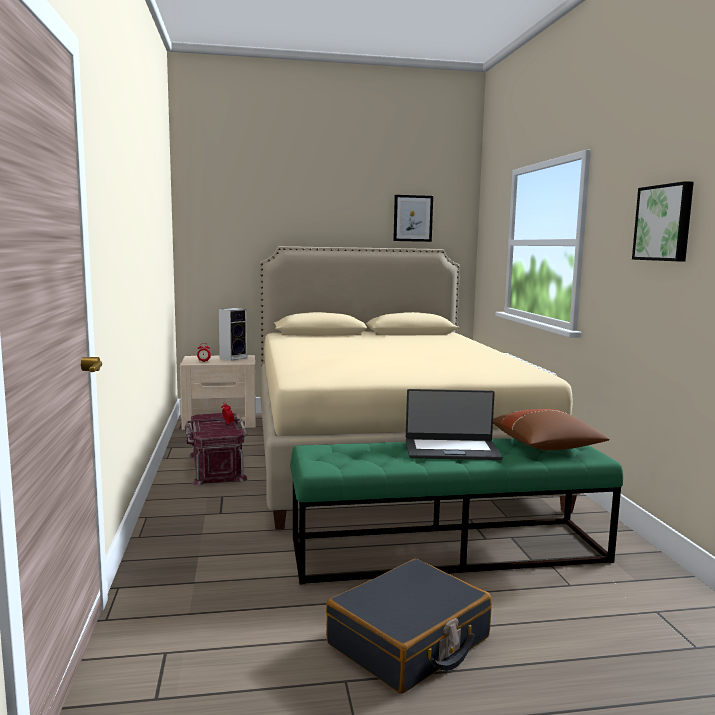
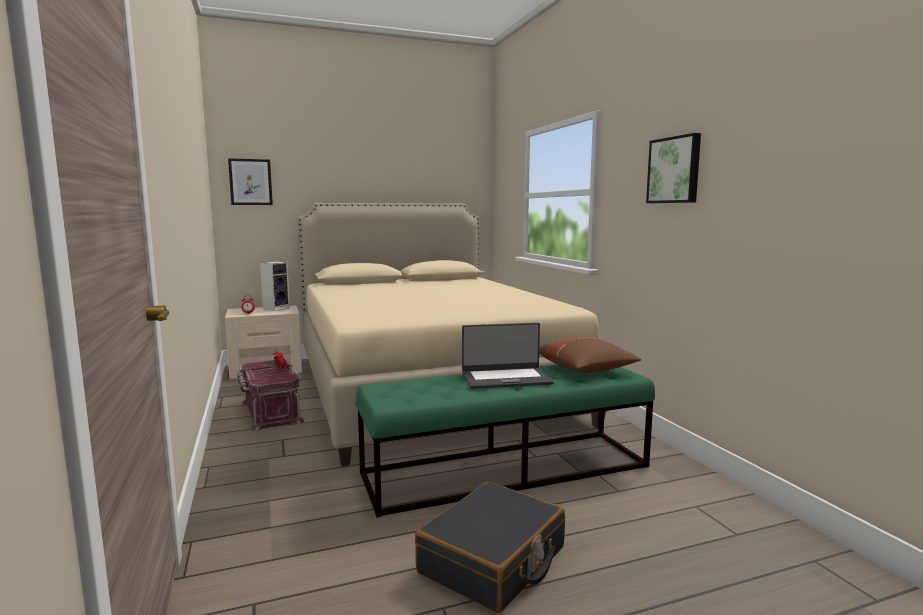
camera: 10 degrees left, 0 degrees up
(413, 218) = (436, 176): picture -> picture (250, 182)

